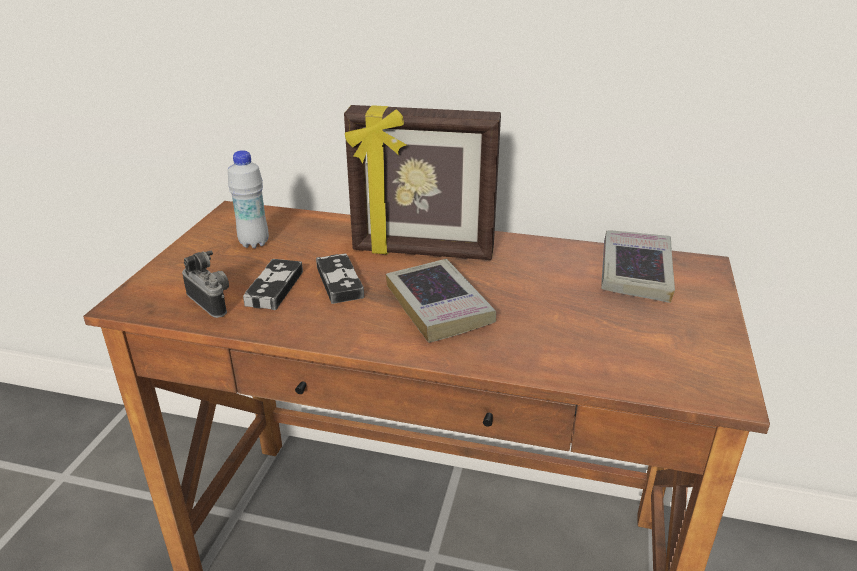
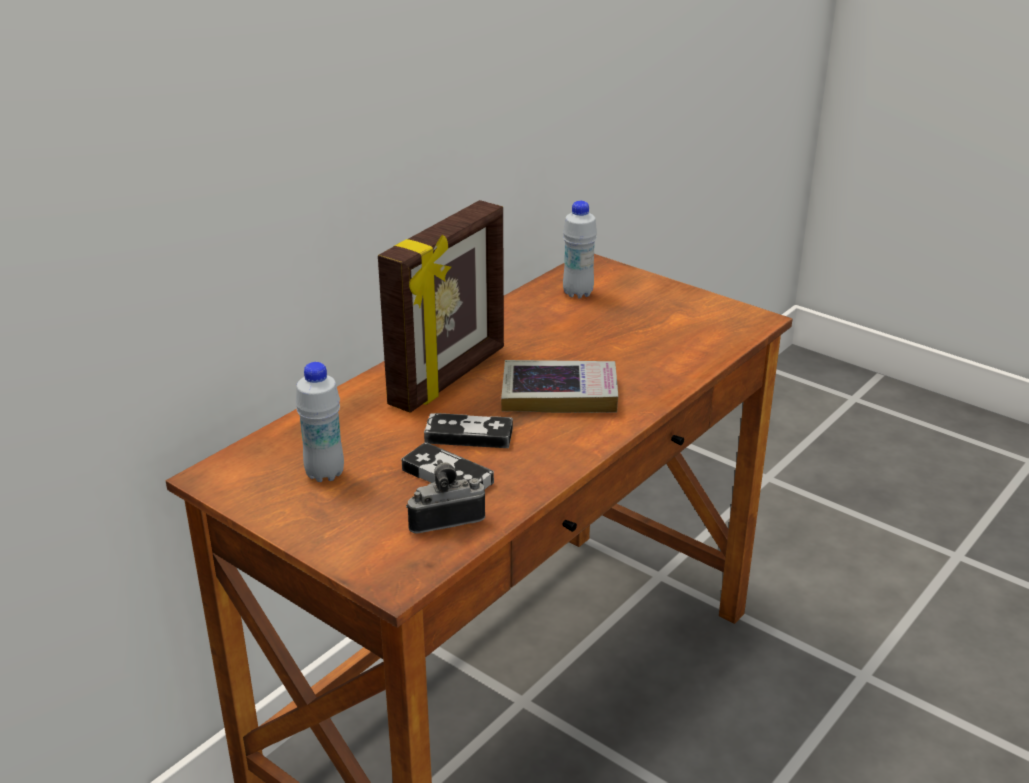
camera: 65 degrees left, 0 degrees up
(635, 272) = (578, 293): book -> white bottle

